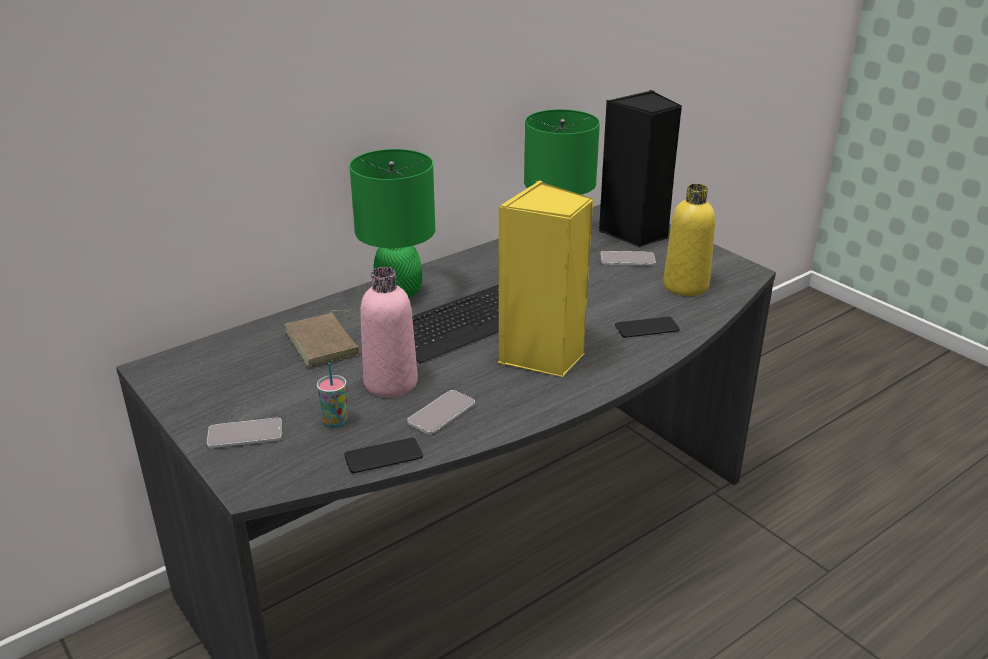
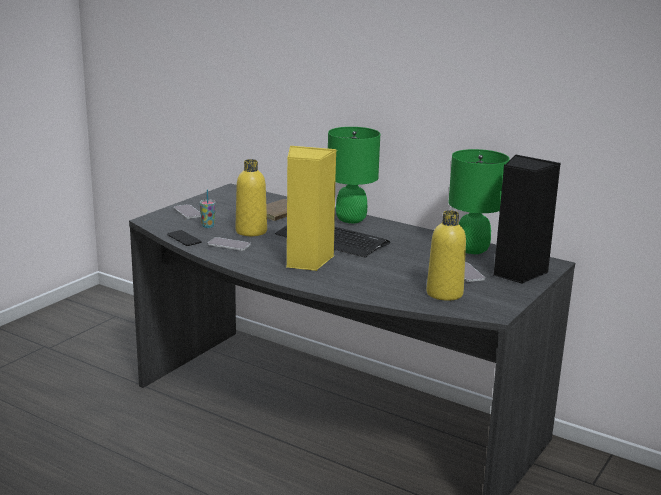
camera: 70 degrees right, 10 degrees down
(390, 383) = (251, 231): pink bottle -> yellow bottle
(647, 328) = (367, 285): phone -> none

